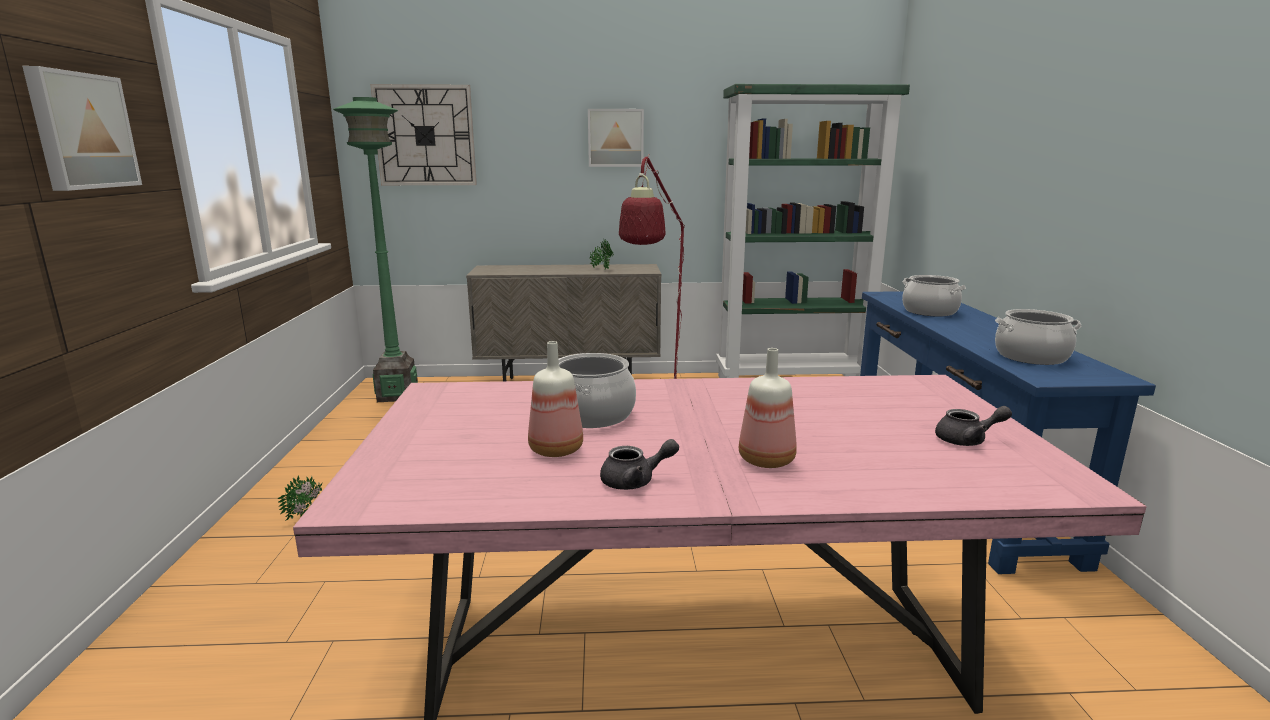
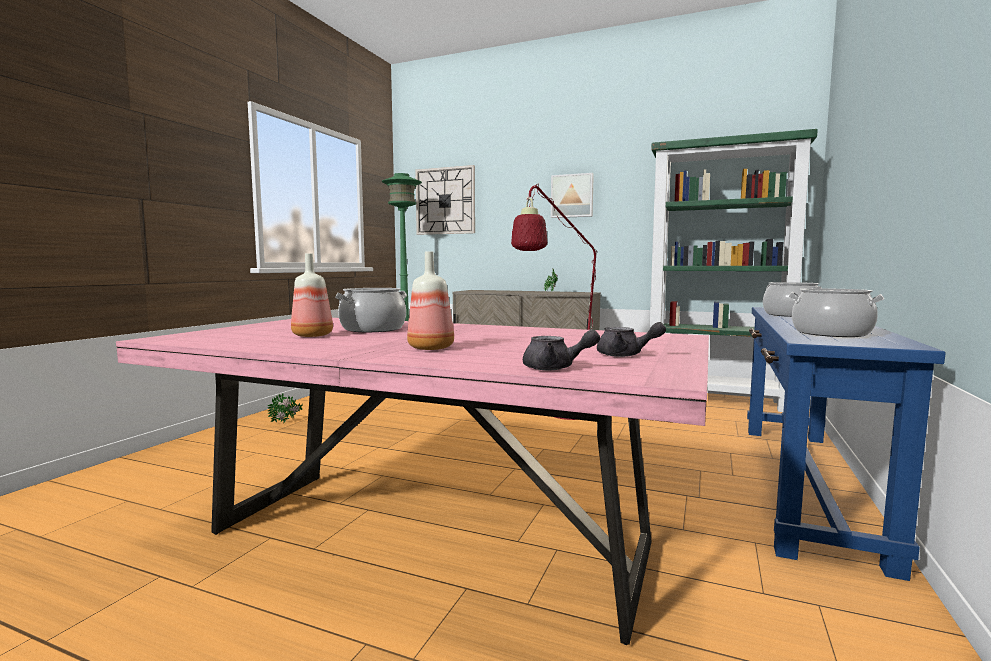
camera: 25 degrees right, 10 degrees down
(81, 131) = (184, 167): picture -> none
(635, 481) = (321, 346): grey teapot -> grey teapot (555, 368)

